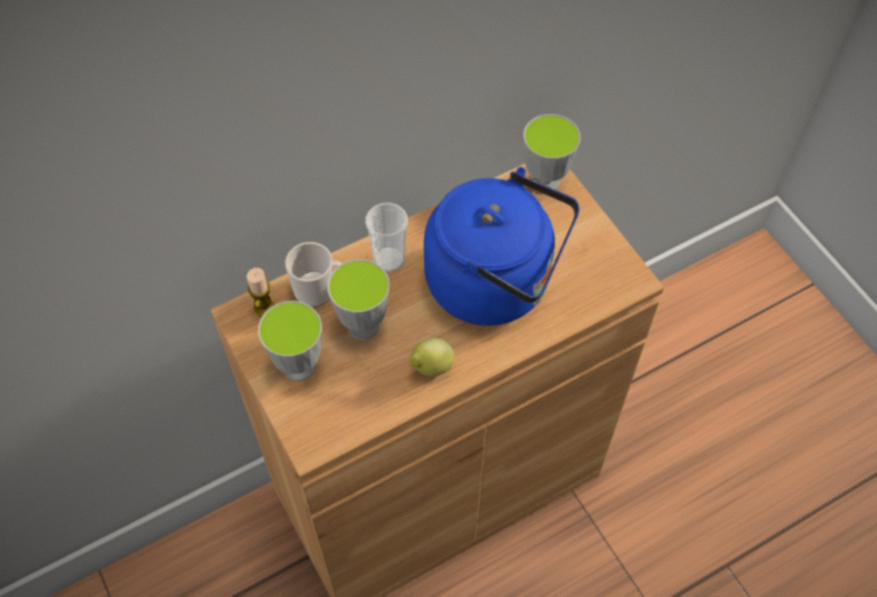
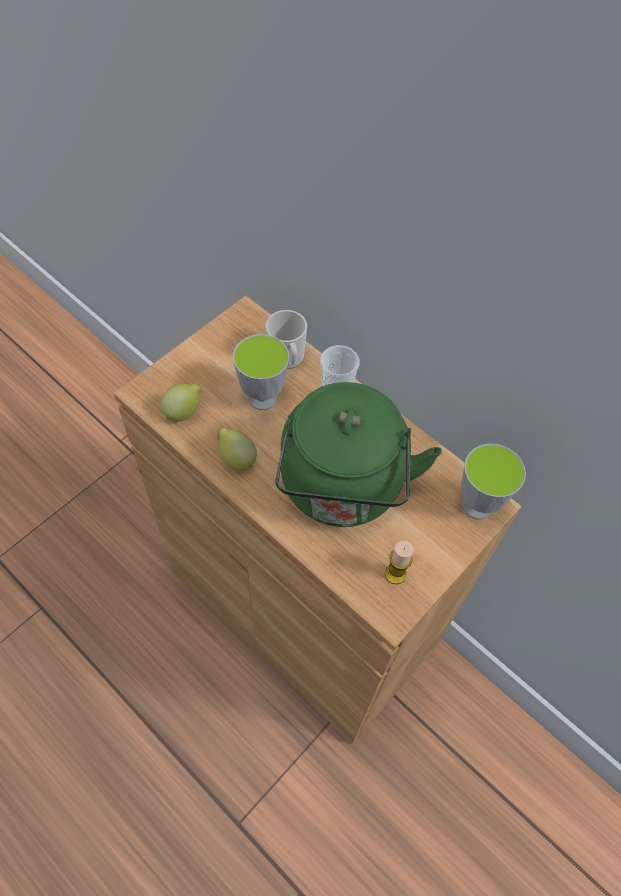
camera: 70 degrees right, 0 degrees up
(264, 308) = (257, 327): candle -> candle (395, 574)
(299, 366) = (210, 365): cup -> none
(353, 405) = (184, 412): none -> lemon
(496, 283) = (342, 489): blue kettle -> green kettle

